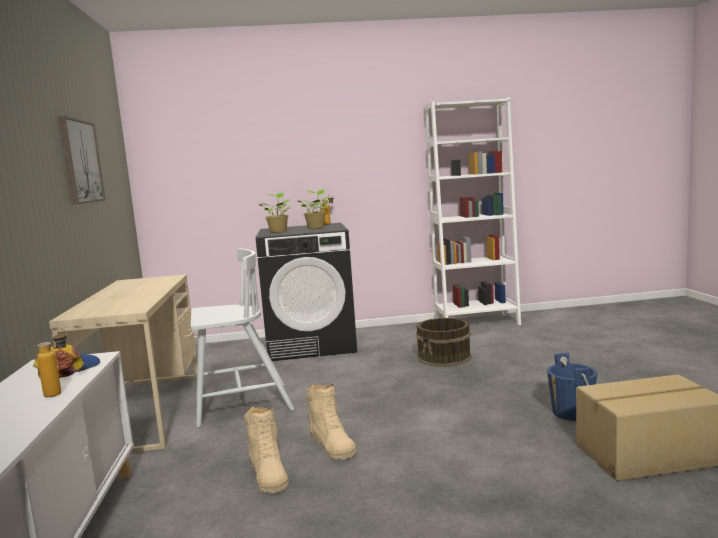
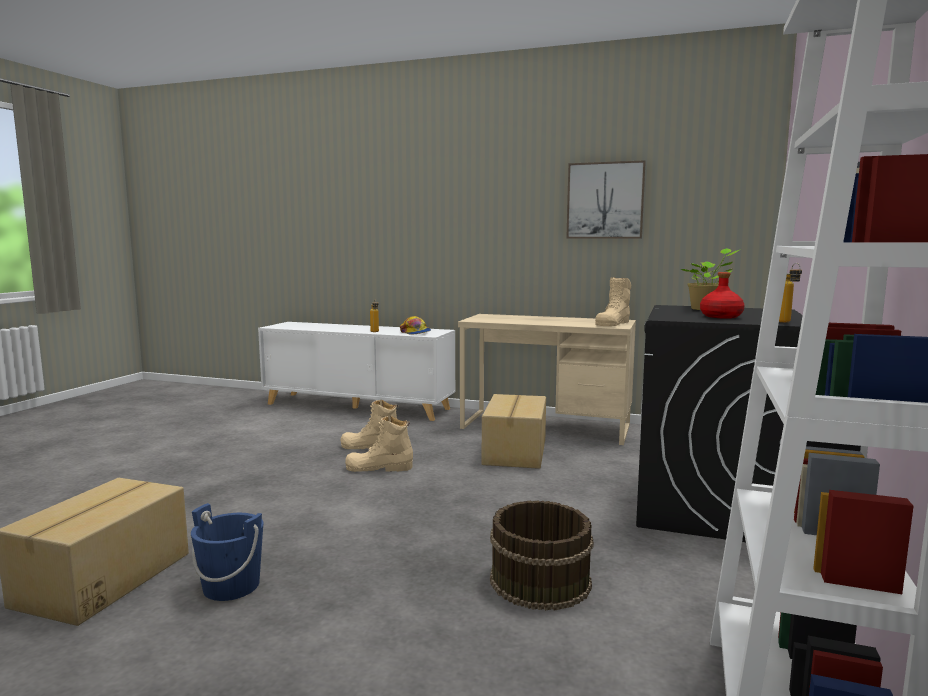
camera: 115 degrees right, 0 degrees up
(152, 279) = (613, 323): none -> beige boot
(241, 405) = (513, 452): white chair -> cardboard box
(316, 228) = (720, 316): potted plant -> red bottle

